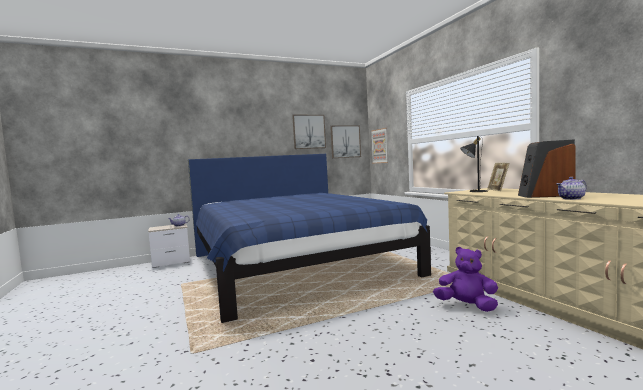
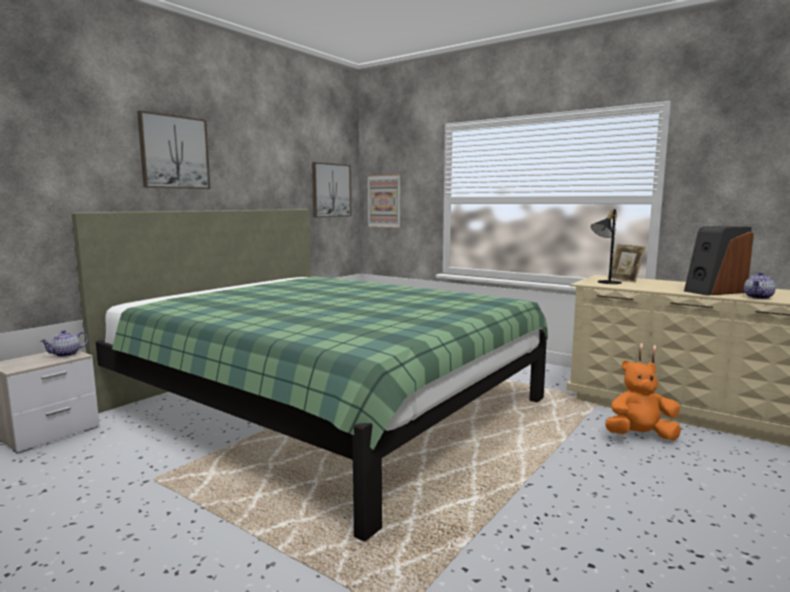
camera: 30 degrees left, 5 degrees up
(294, 265) = (326, 405): blue bed -> green bed
(309, 131) = (282, 170): picture -> picture (174, 152)
(466, 306) = (640, 436): purple plush toy -> orange plush toy

